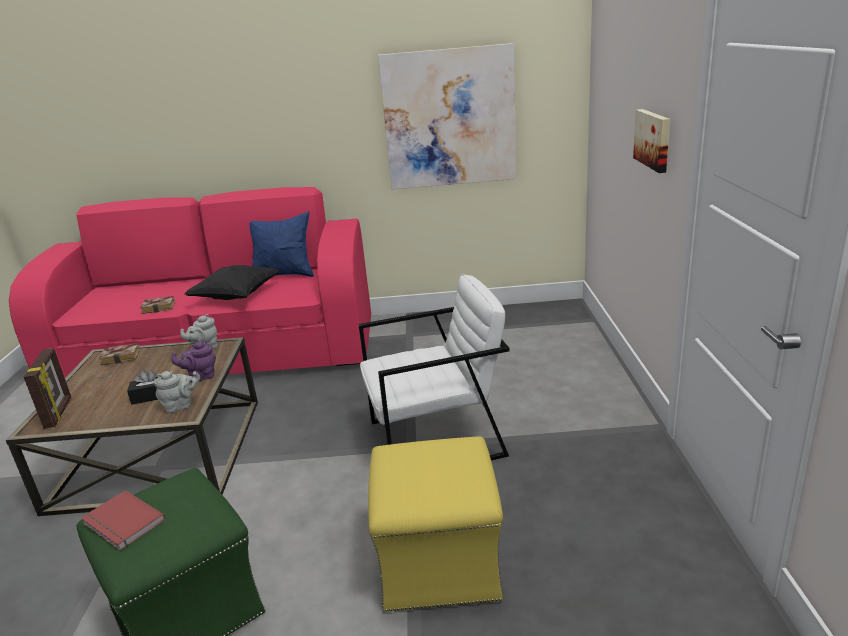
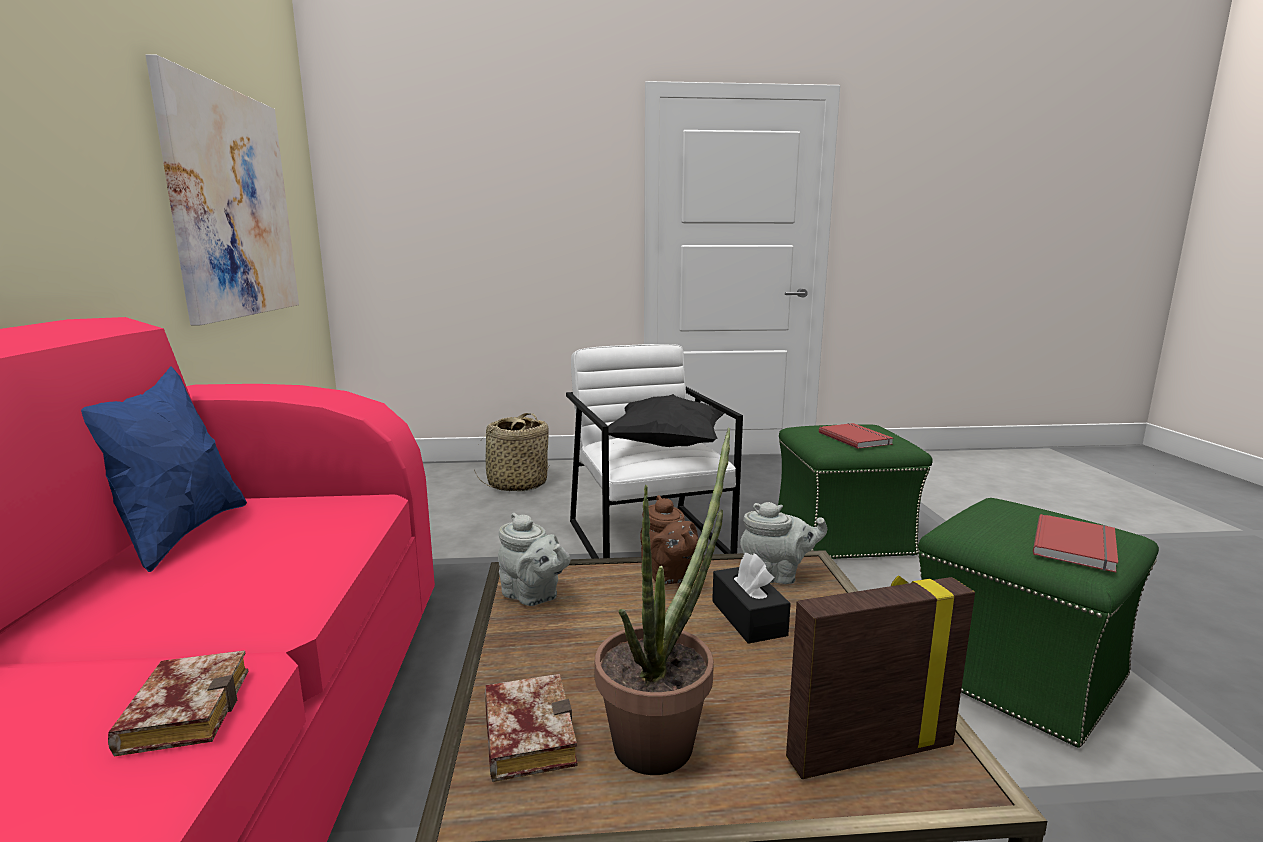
camera: 95 degrees left, 10 degrees down
(102, 378) = (663, 734): none -> potted plant
(181, 406) = (776, 576): grey teapot -> grey teapot turned 120 degrees clockwise
(200, 377) = (668, 576): purple teapot -> brown teapot
(236, 297) = (266, 575): black pillow -> black pillow (666, 446)
(413, 470) = (856, 438): none -> red book
(439, 563) = (843, 535): yellow ottoman -> green ottoman
(552, 369) = (517, 484): none -> basket
(654, 139) = (559, 217): picture -> none

